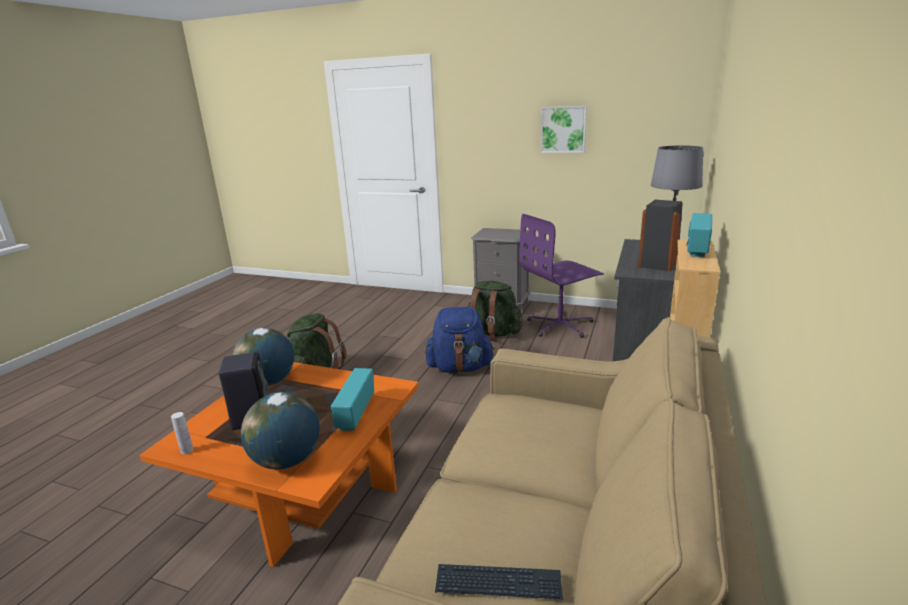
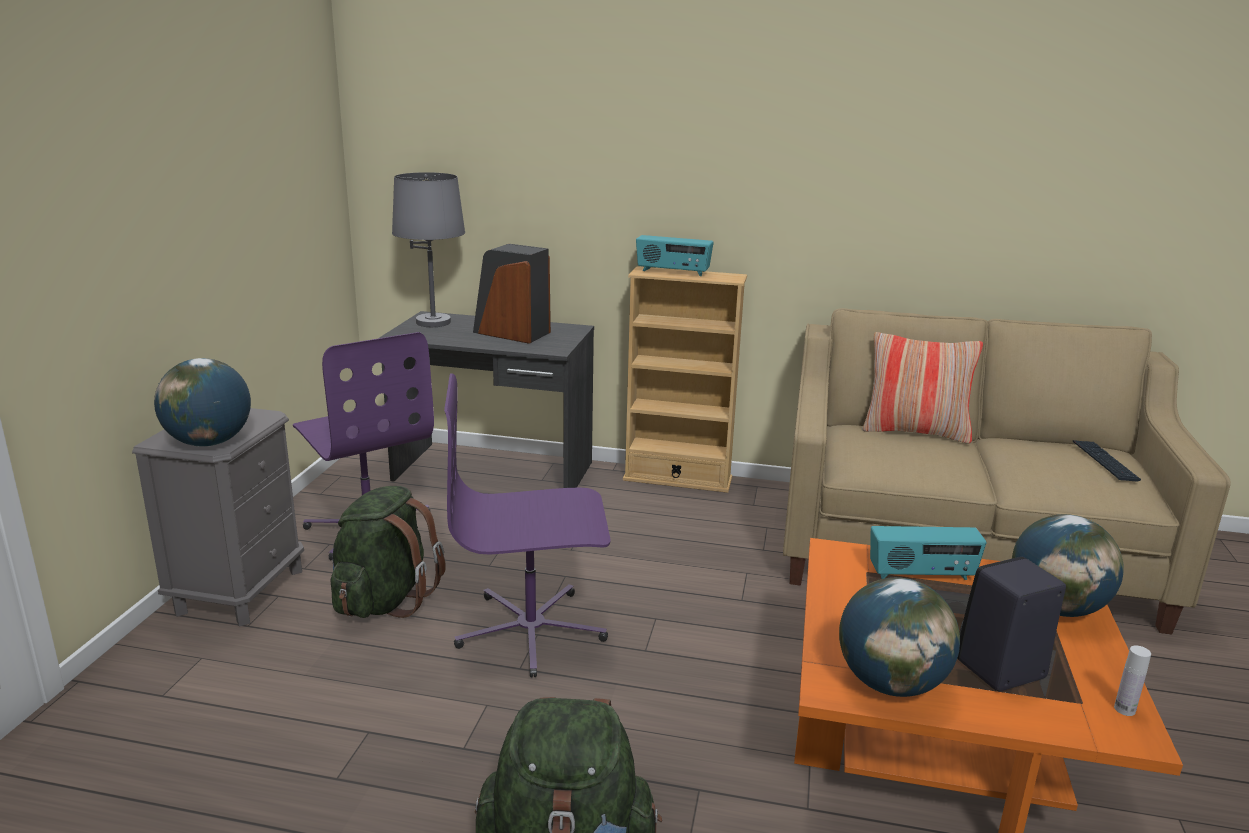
camera: 100 degrees left, 0 degrees up
(460, 368) = (531, 631): blue backpack -> purple office chair
(485, 234) = (210, 442): none -> globe
(563, 129) = (208, 173): picture -> none
(589, 451) = (915, 432): none -> pillow

